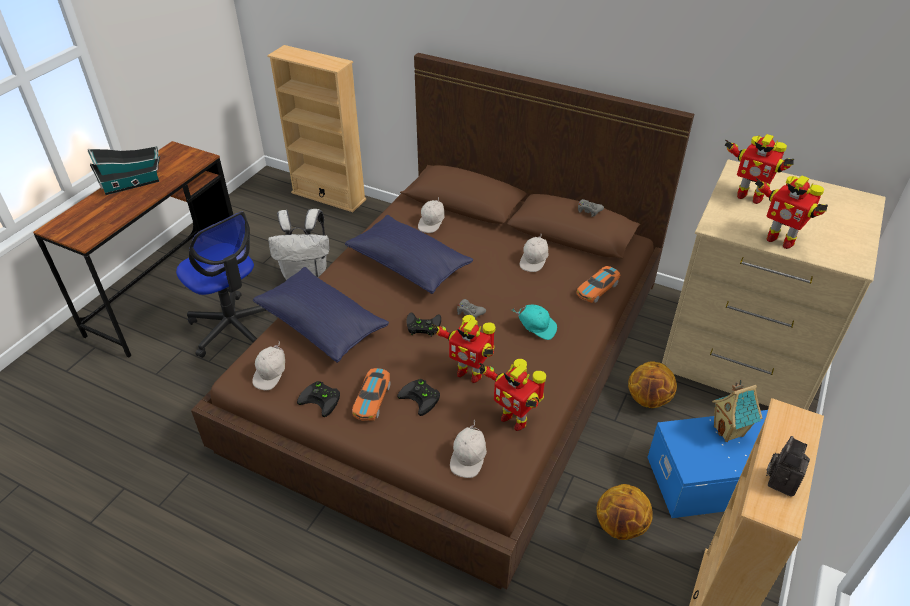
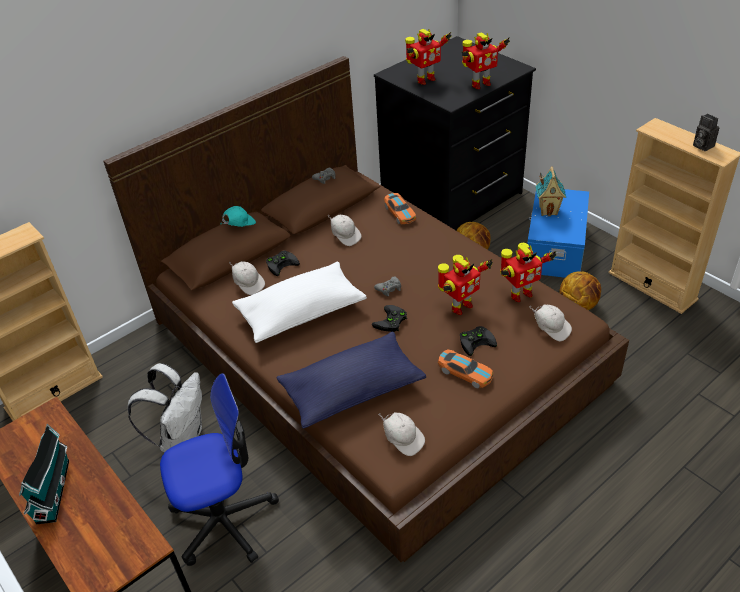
camera: 65 degrees left, 0 degrees up
(322, 400) = (452, 406): black game controller -> black game controller (282, 263)
(409, 265) = (301, 313): blue pillow -> white pillow
(536, 328) = (428, 257): turquoise cap -> turquoise cap (239, 225)
(740, 356) = (453, 197): beige dresser -> black dresser

